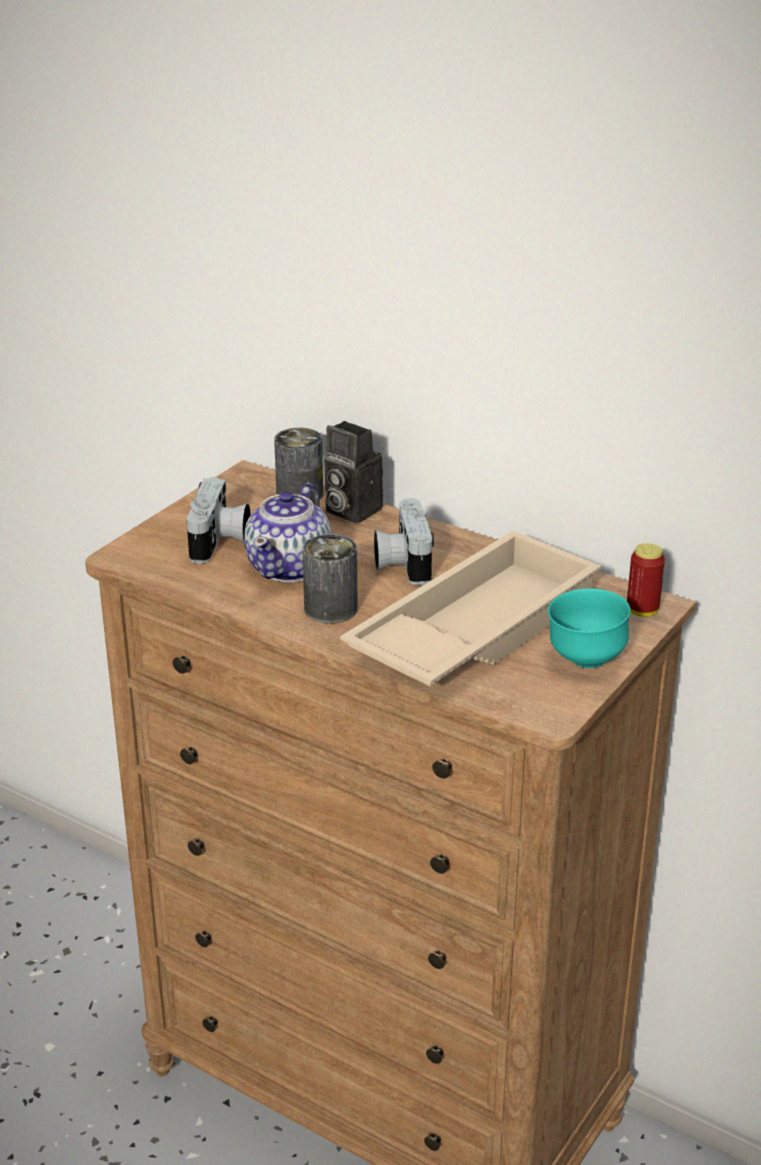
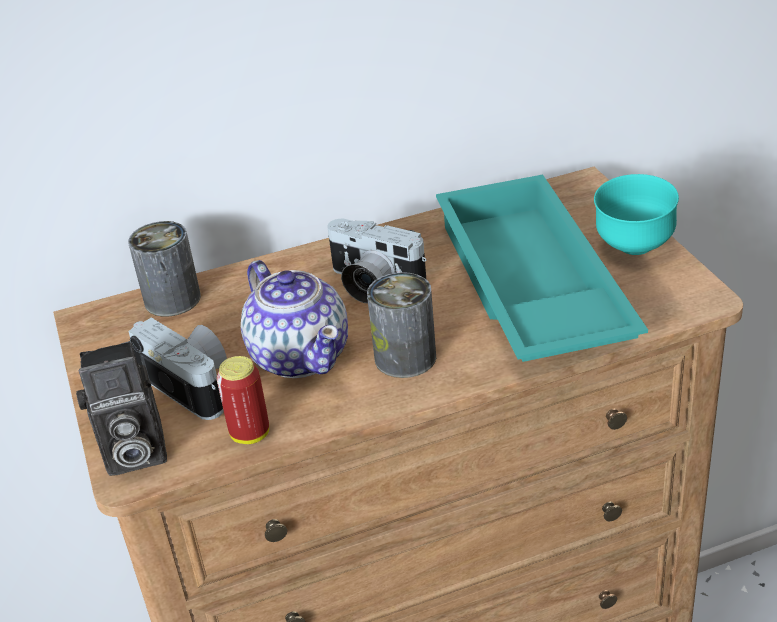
camera: 50 degrees left, 5 degrees up
(349, 510) = (241, 280): camera -> camera (132, 455)
(472, 629) = (526, 287): beige tray -> turquoise tray
(642, 611) = (585, 194): can -> can (250, 434)

